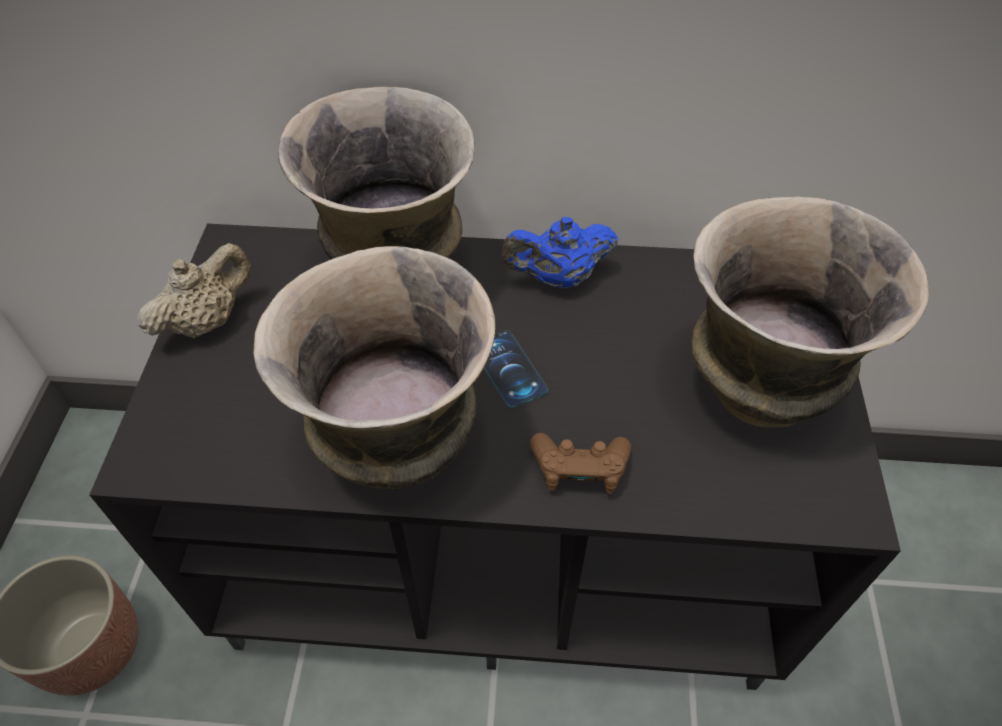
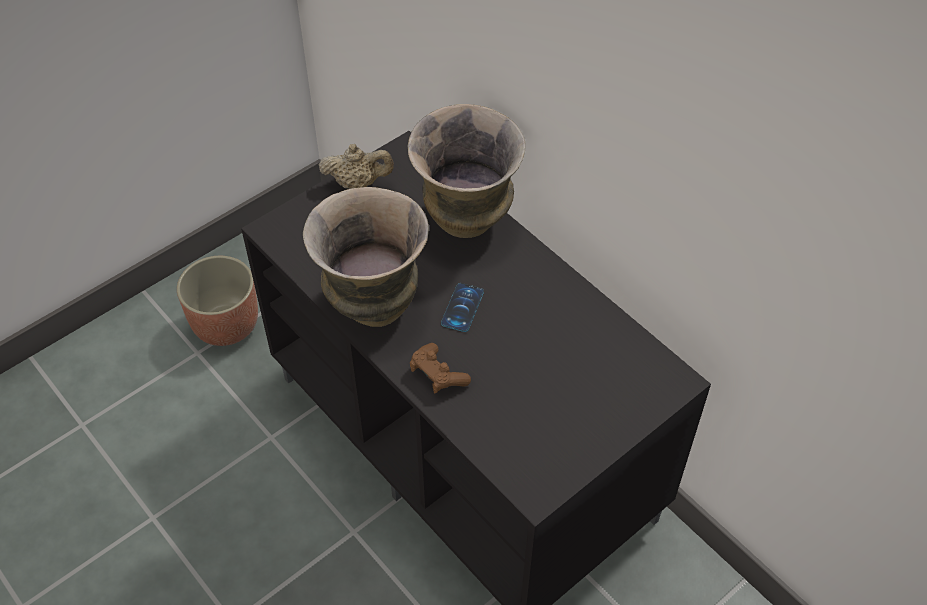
camera: 45 degrees right, 0 degrees up
(558, 278) = (542, 283): blue teapot -> none
(754, 393) = (565, 411): vase -> none

